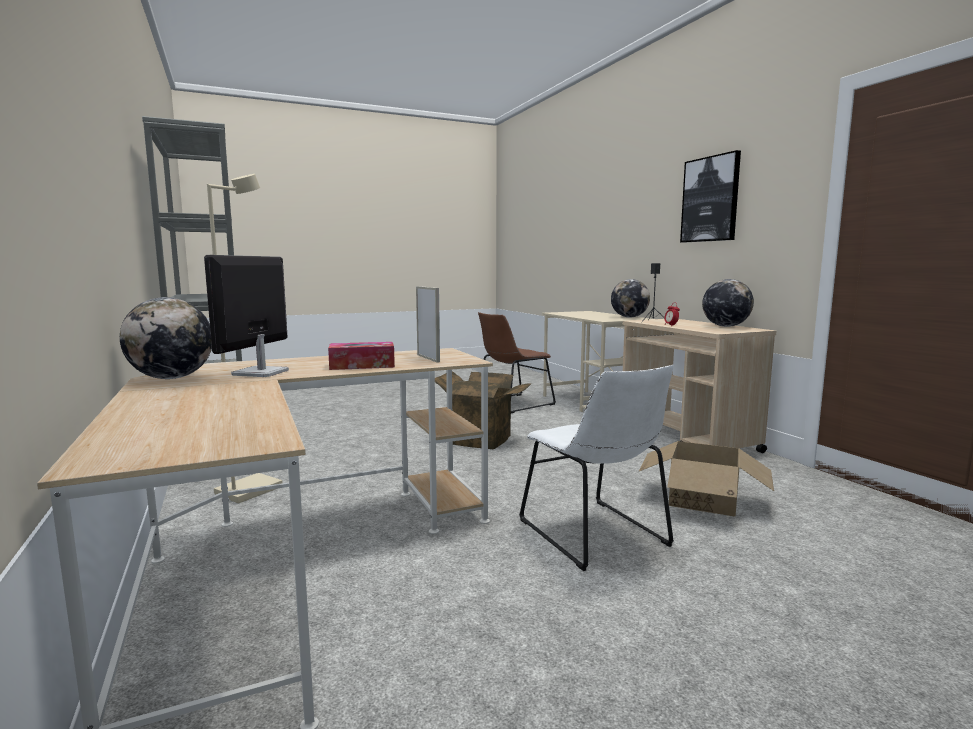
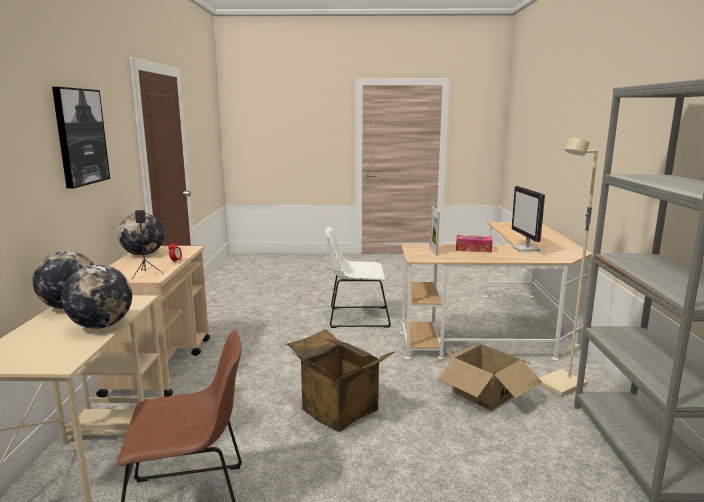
camera: 155 degrees left, 5 degrees up
(172, 378) = (568, 250): globe -> globe (101, 326)
(260, 373) = (526, 249): monitor -> monitor turned 135 degrees clockwise
(596, 535) = (355, 317): white chair -> white chair turned 90 degrees counterclockwise
(703, 499) = (273, 321): cardboard box -> cardboard box (485, 392)

